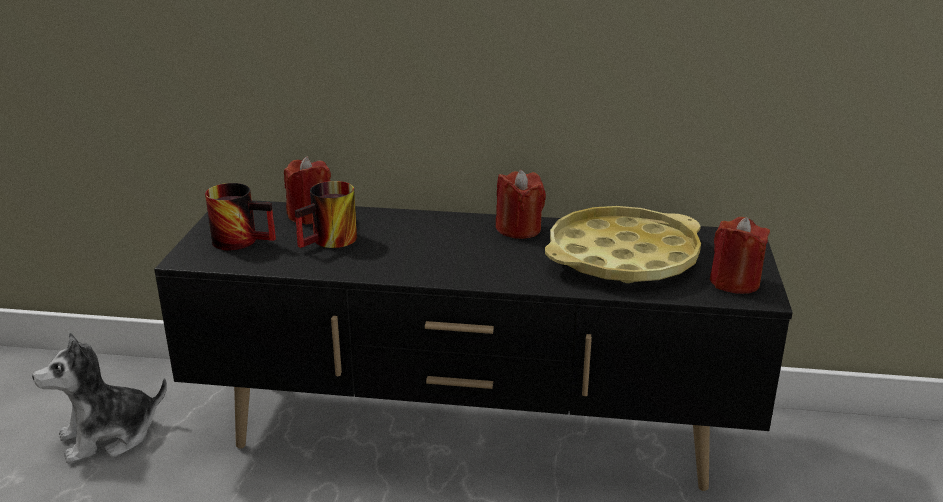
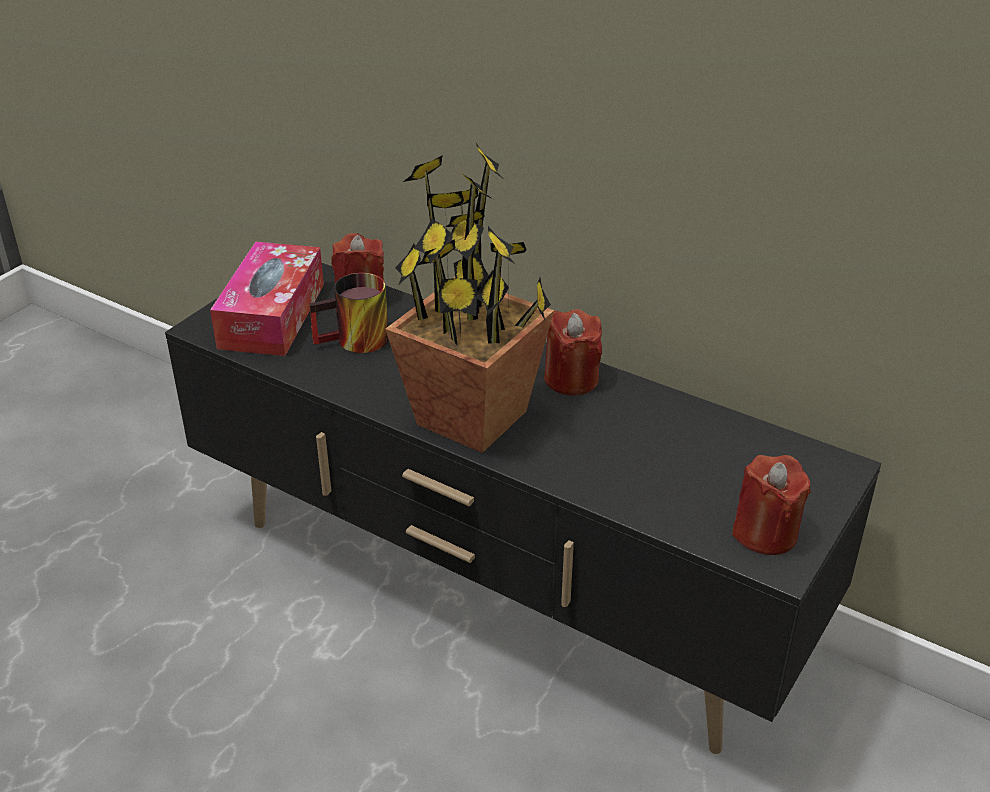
camera: 25 degrees right, 10 degrees up
(109, 436) = (149, 474): plush toy -> none
(243, 239) = (272, 315): mug -> tissue box
(469, 266) = (473, 418): none -> potted plant
(622, 257) = (659, 454): yellow tray -> none

